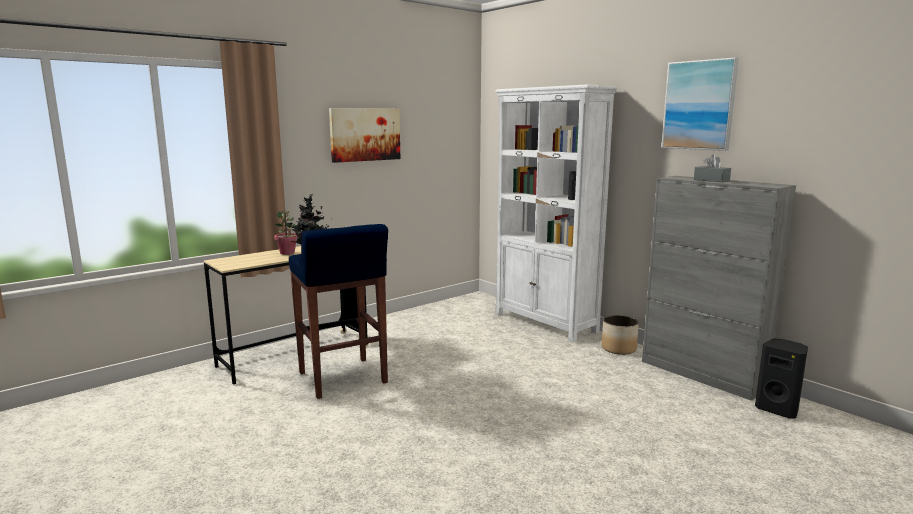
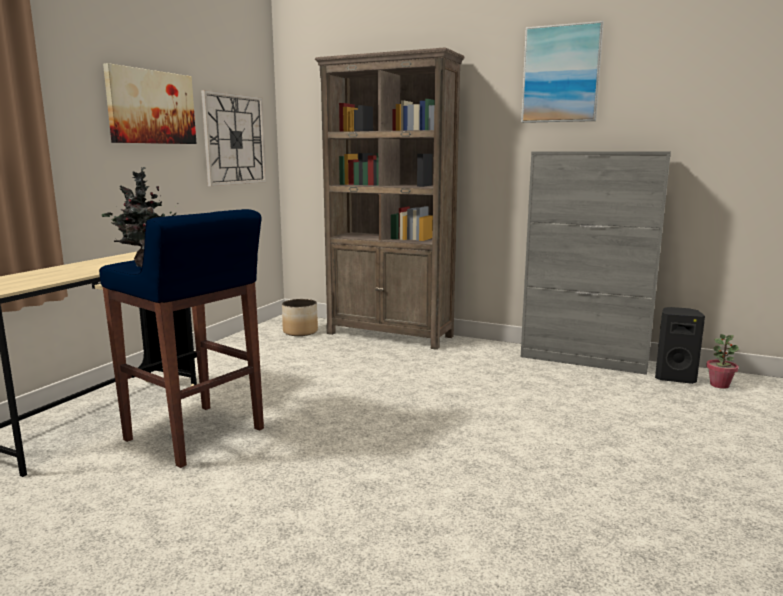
camera: 25 degrees left, 0 degrees up
(287, 253) = (77, 268): potted plant -> potted plant (719, 385)
(437, 152) = (234, 139): none -> wall clock
(545, 323) = (390, 335): white bookcase -> brown bookcase
(619, 348) = (487, 348): planter -> planter (300, 332)
(711, 180) = (590, 151): grey tissue box -> none

